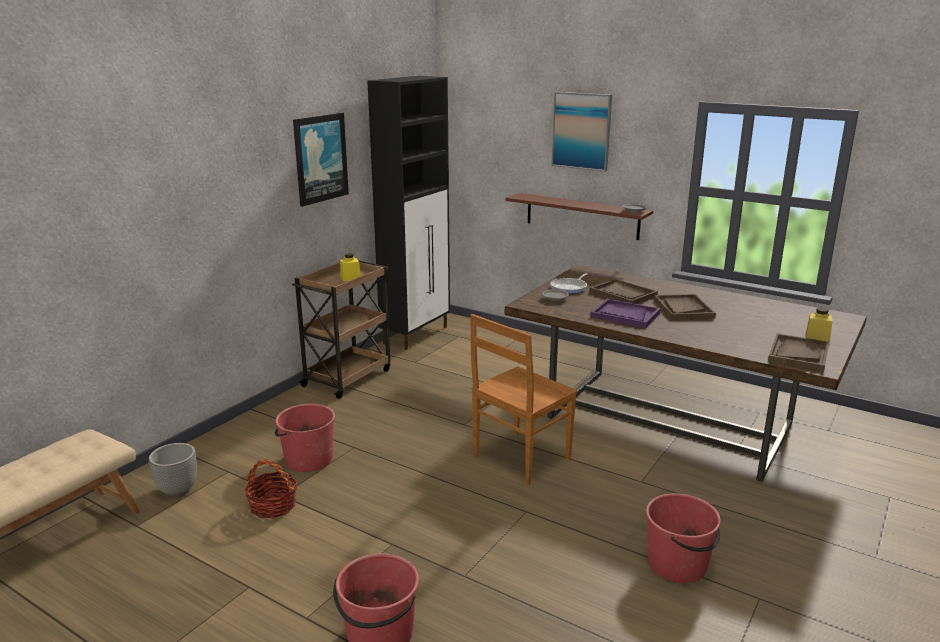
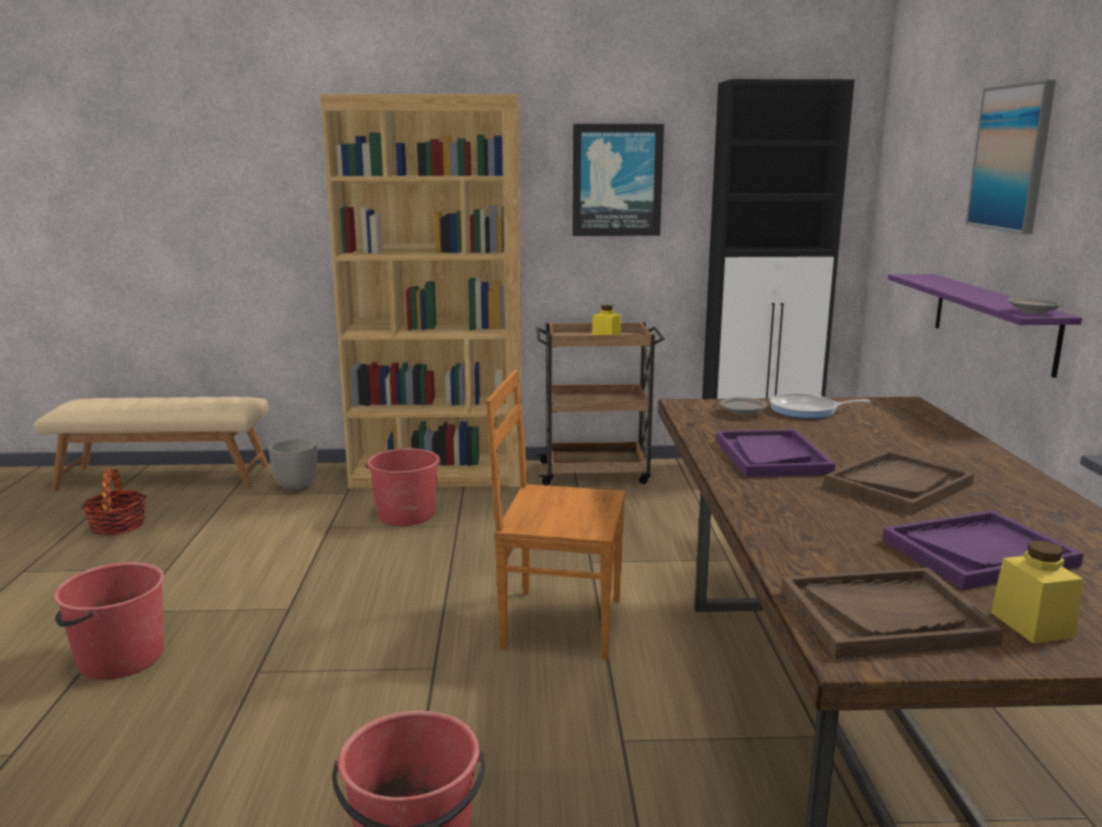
camera: 55 degrees right, 5 degrees down
(257, 426) = (439, 474): none -> brown bookcase
(273, 506) = (307, 530): basket -> basket (117, 526)
(582, 216) = (993, 321): brown shelf -> purple shelf
(623, 294) = (862, 440): brown tray -> none
(758, 323) = (978, 553): none -> purple tray

